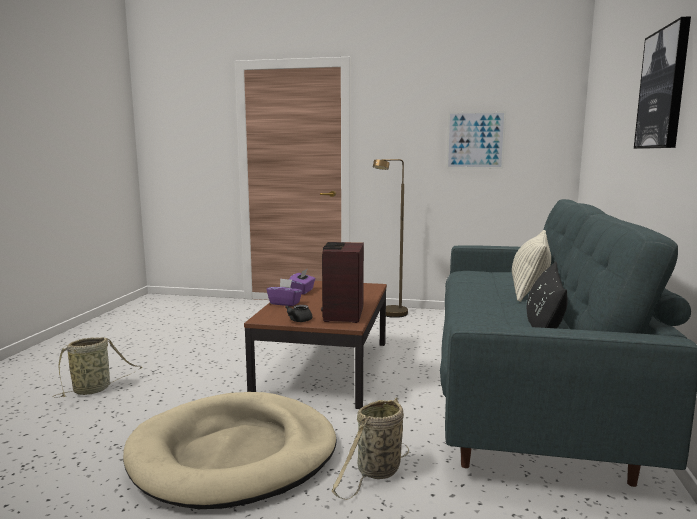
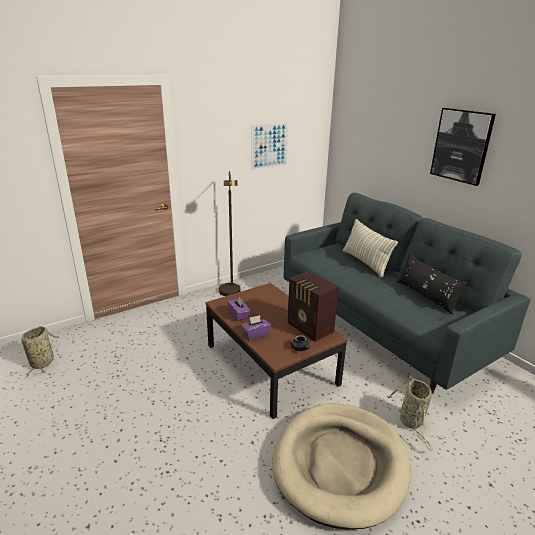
camera: 45 degrees left, 15 degrees up
(94, 389) = (149, 489): basket -> basket (43, 362)

